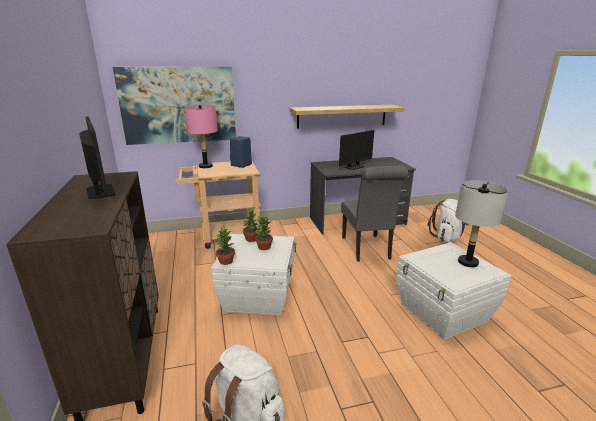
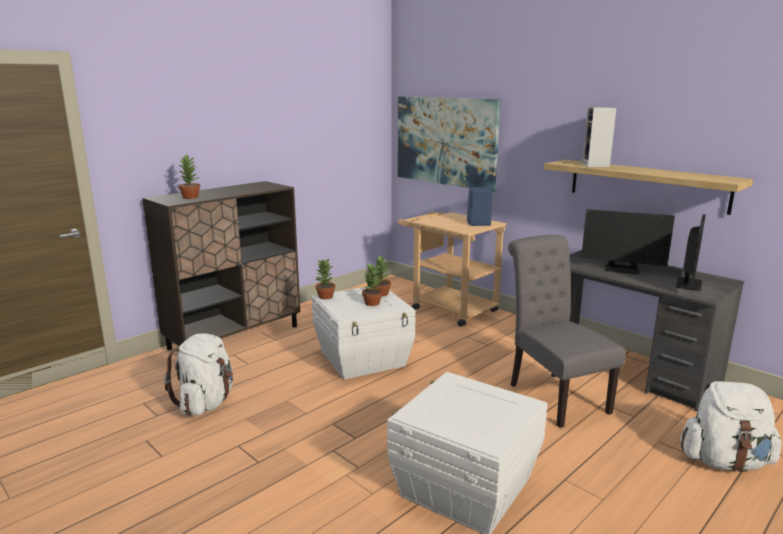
camera: 60 degrees right, 5 degrees down
(81, 215) = (191, 197): none -> potted plant
(100, 191) = (237, 191): monitor -> monitor (688, 284)
(205, 166) = (445, 215): pink table lamp -> none
(322, 108) = (596, 165): none -> speaker
(367, 249) = (553, 395): grey chair -> grey chair turned 105 degrees clockwise
(467, 262) = (490, 420): grey table lamp -> none

